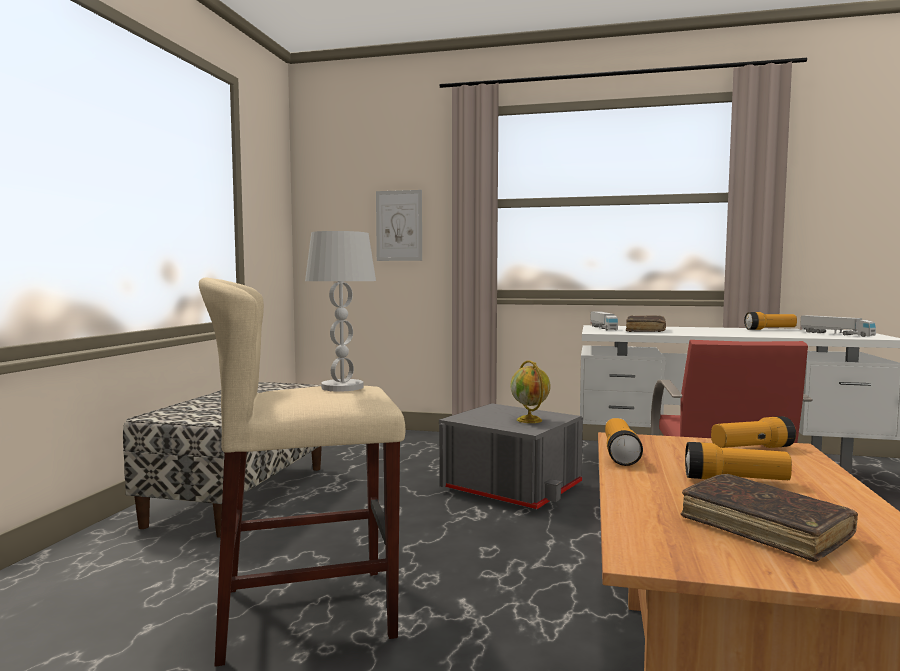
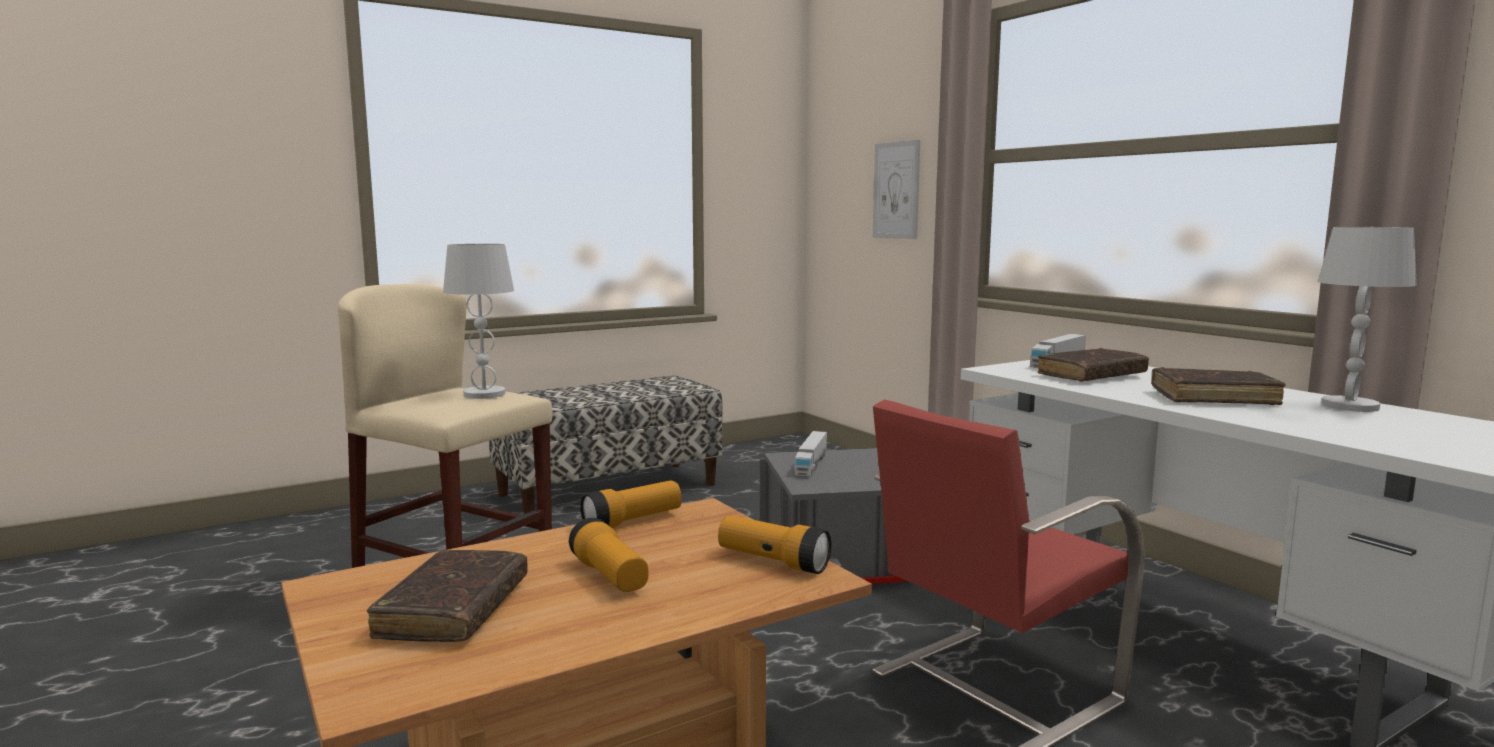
camera: 45 degrees right, 5 degrees up
(530, 420) = (848, 477): globe -> none
(727, 332) = (1213, 398): none -> brown book
(770, 329) = (1350, 406): flashlight -> white table lamp
(835, 334) = (1421, 436): toy truck -> toy truck (811, 464)

